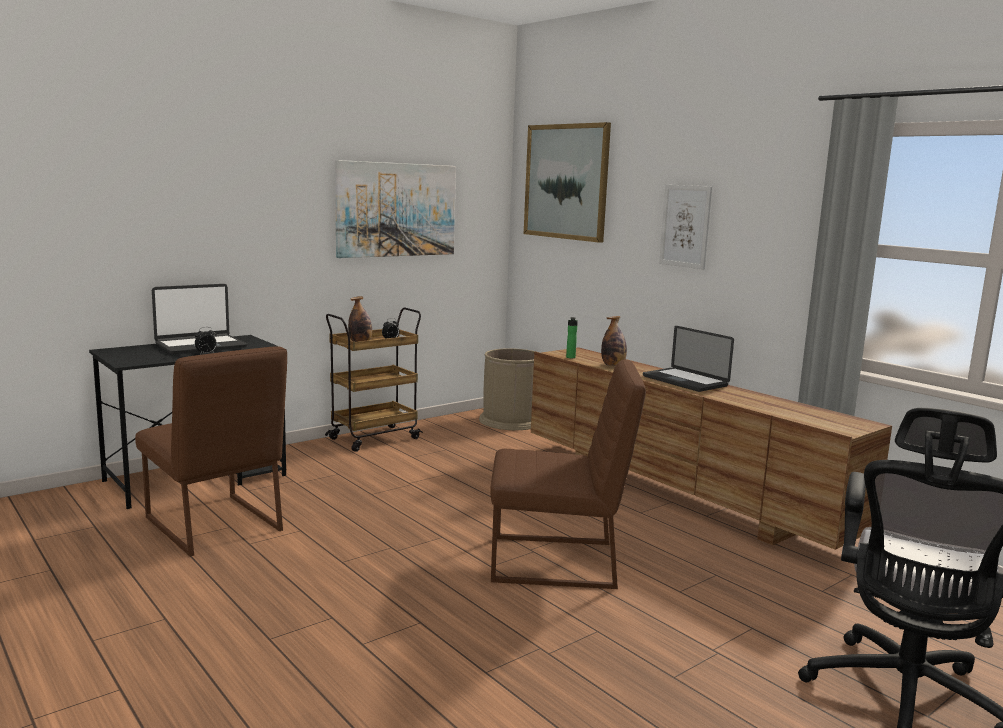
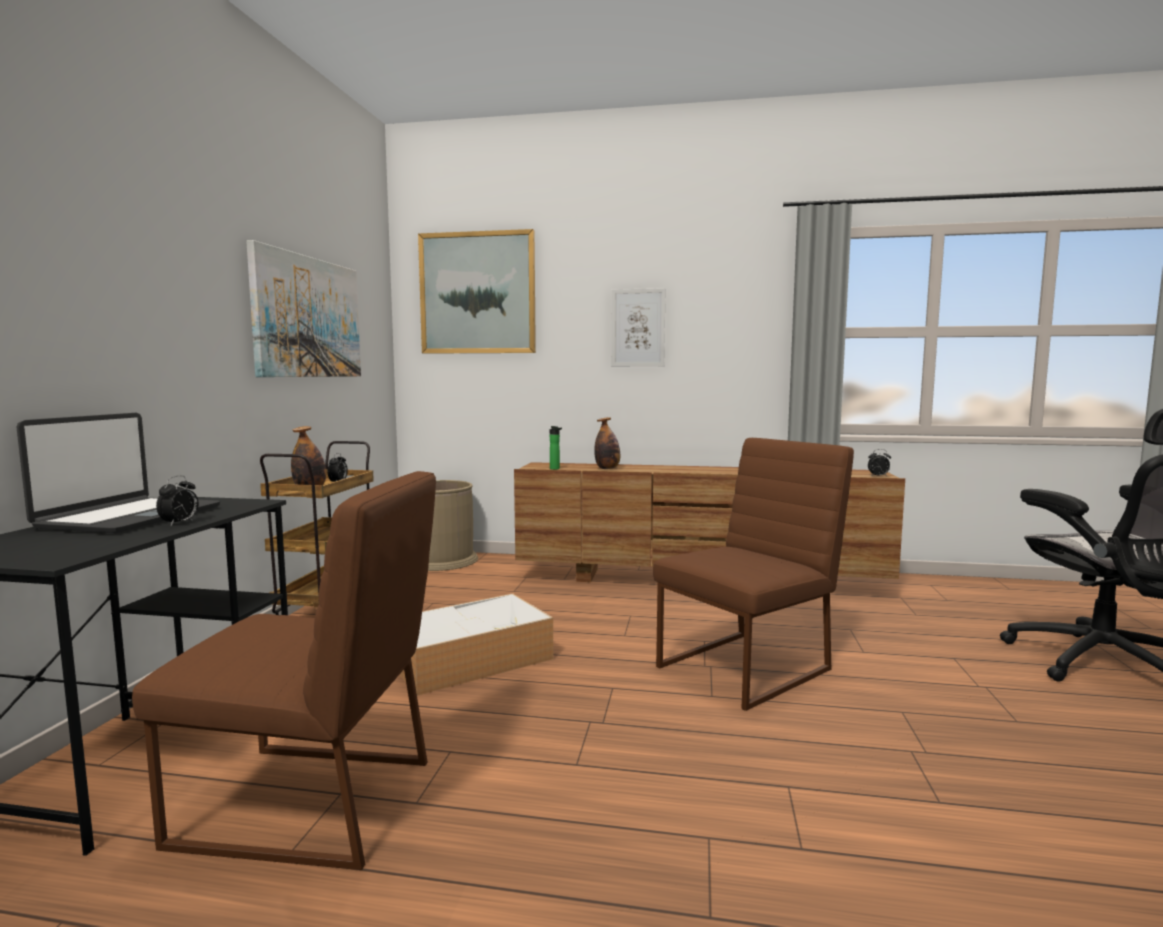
camera: 40 degrees left, 5 degrees down
(400, 490) = (472, 658): none -> storage box
(684, 381) = (692, 469): laptop -> none
(841, 429) = (878, 476): none -> alarm clock

